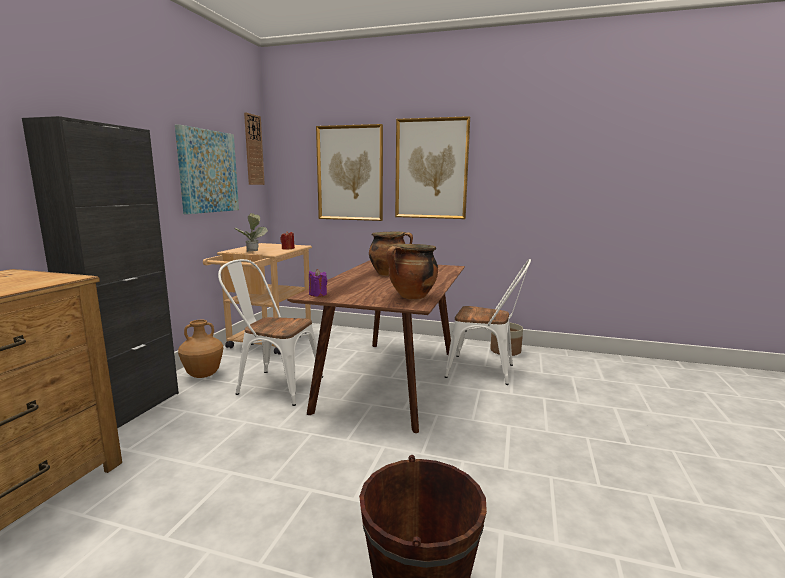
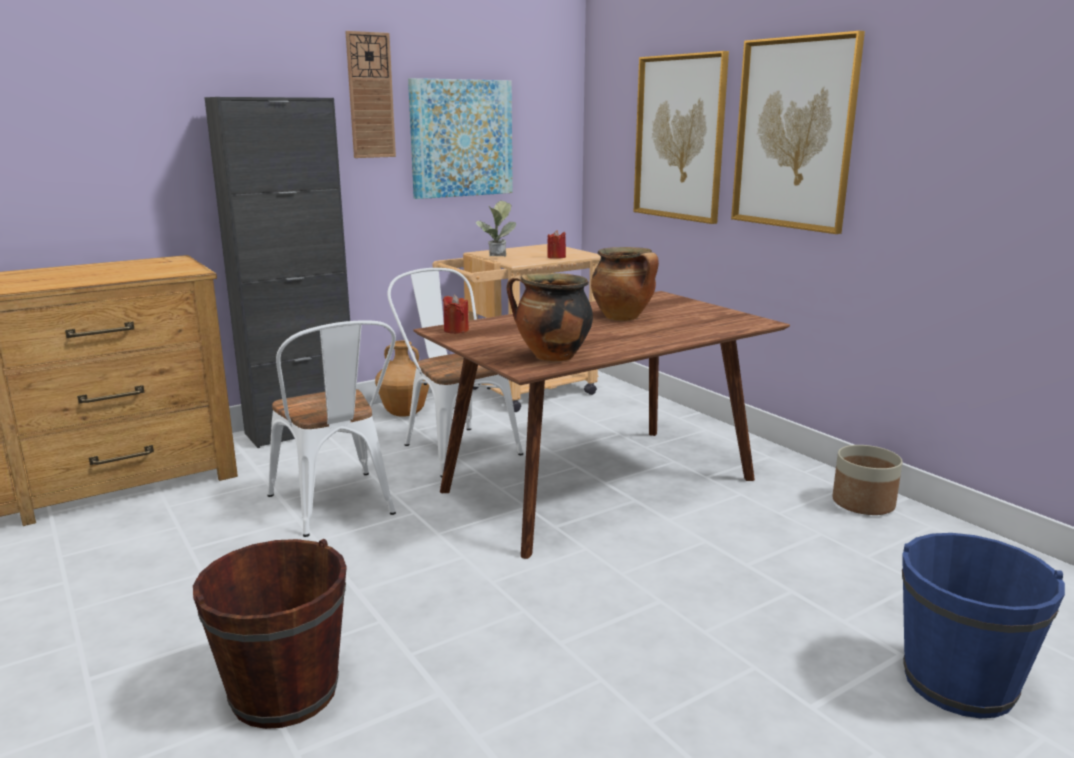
camera: 40 degrees right, 5 degrees up
(253, 150) = (556, 99): wall clock -> wall clock (370, 96)
(318, 294) = (456, 330): purple candle -> red candle
(486, 371) = (767, 521): white chair -> white chair (337, 508)
(644, 410) = (958, 683): none -> blue bucket

